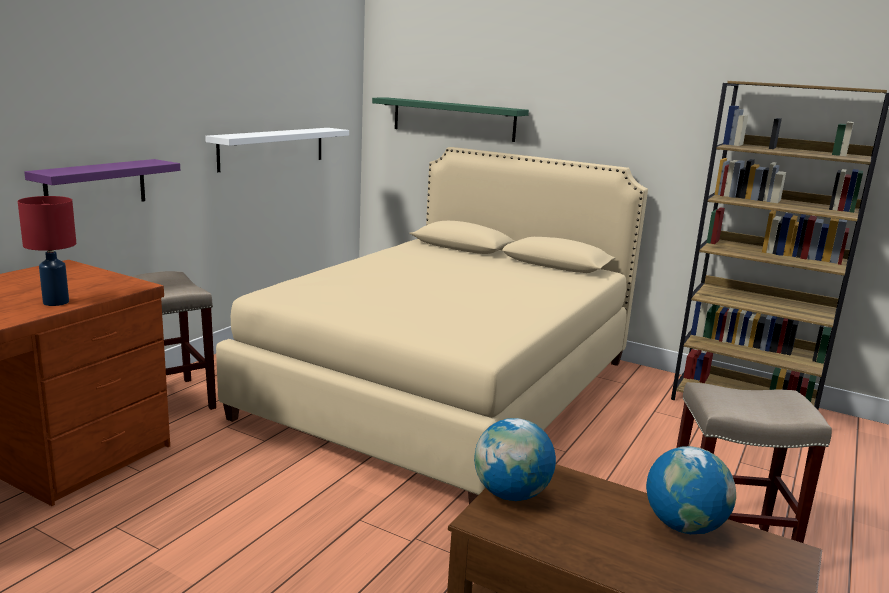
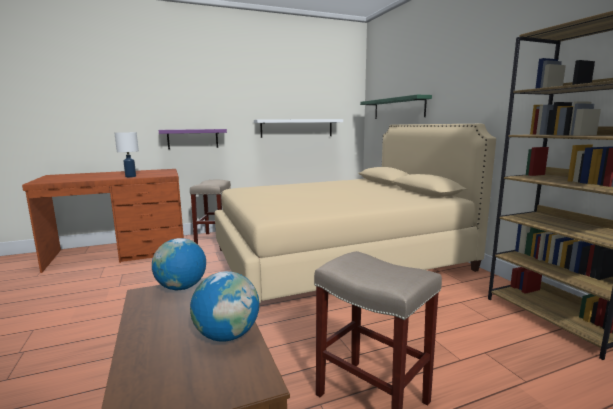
camera: 40 degrees right, 5 degrees down
(56, 302) = (131, 176): red table lamp -> white table lamp

